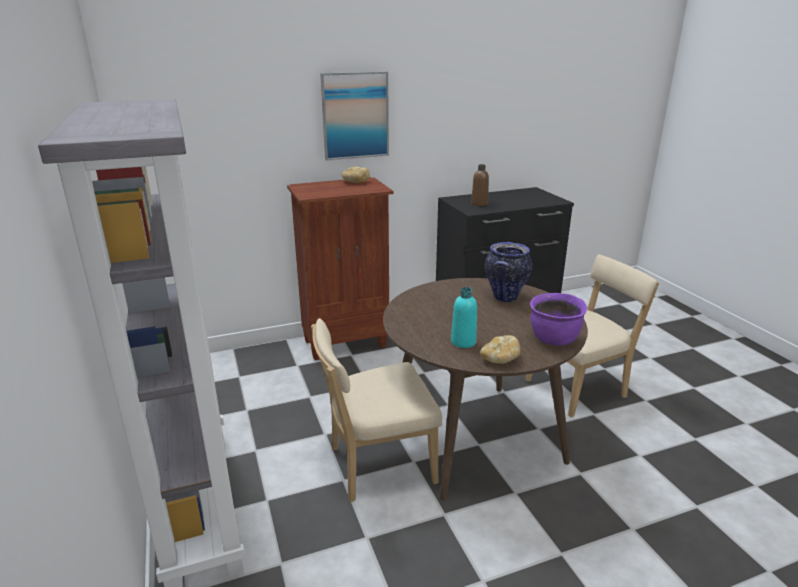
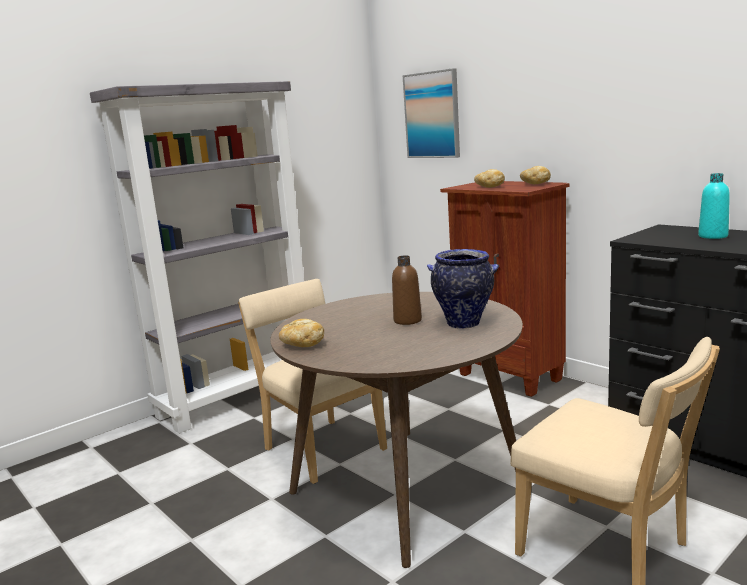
camera: 70 degrees right, 10 degrees down
(337, 191) = (489, 187): none -> bread
(355, 115) = (557, 106): picture -> picture (432, 115)
(463, 342) = (328, 327): turquoise bottle -> turquoise bottle (713, 236)
(479, 203) = (675, 236): brown bottle -> brown bottle (407, 320)
(554, 339) = (370, 358): purple cooking pot -> none

